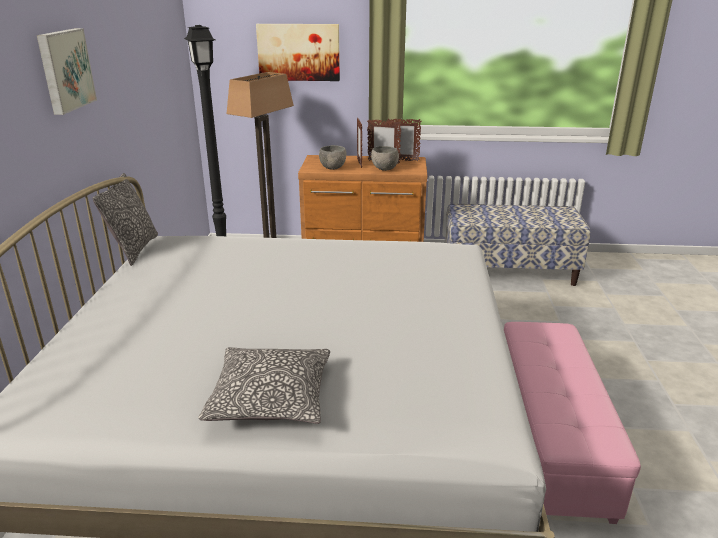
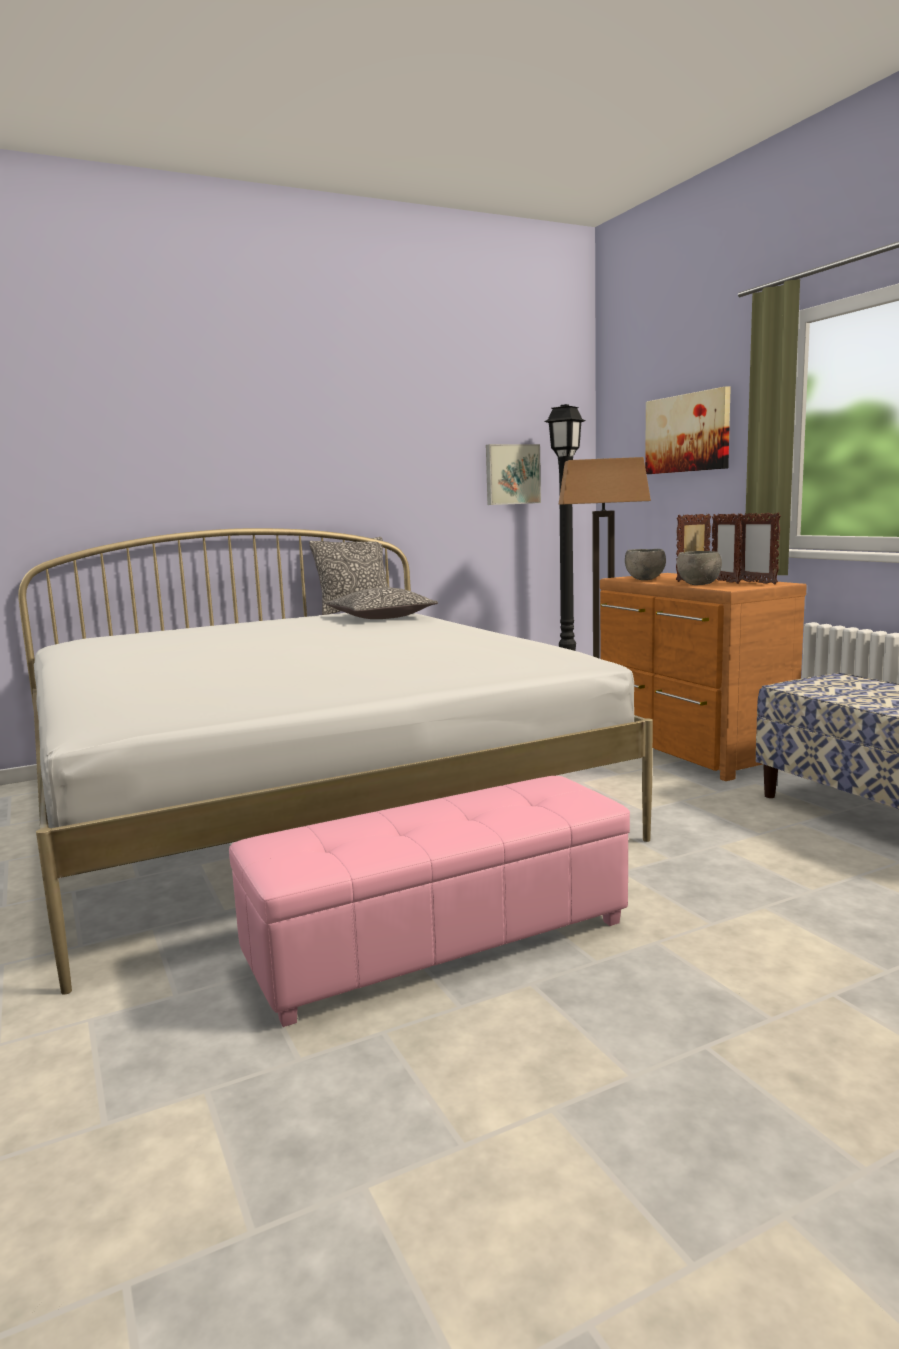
camera: 60 degrees right, 15 degrees down
(64, 70) = (310, 422): picture -> picture (512, 474)
(270, 397) = (126, 663): pillow -> pillow (381, 617)

